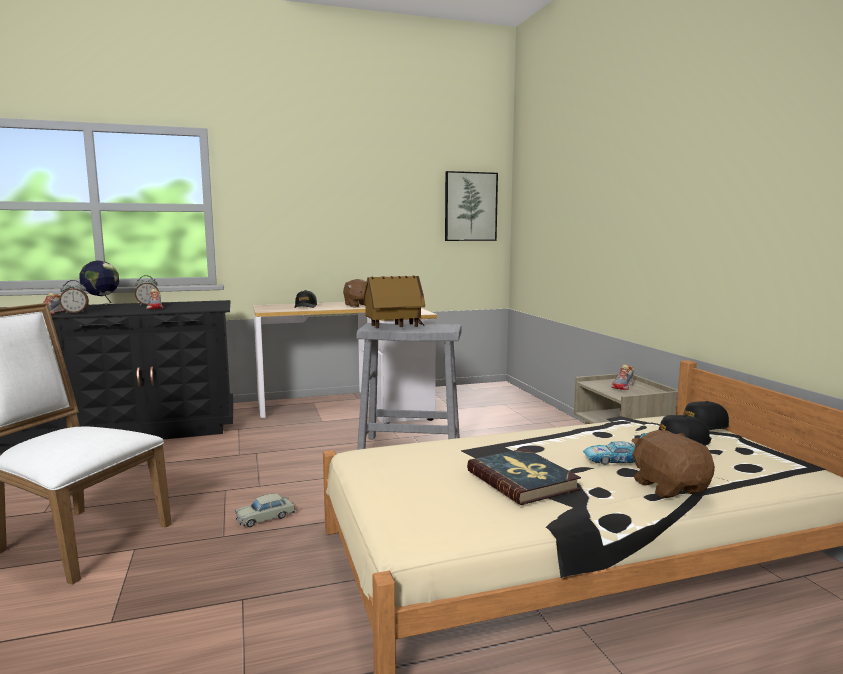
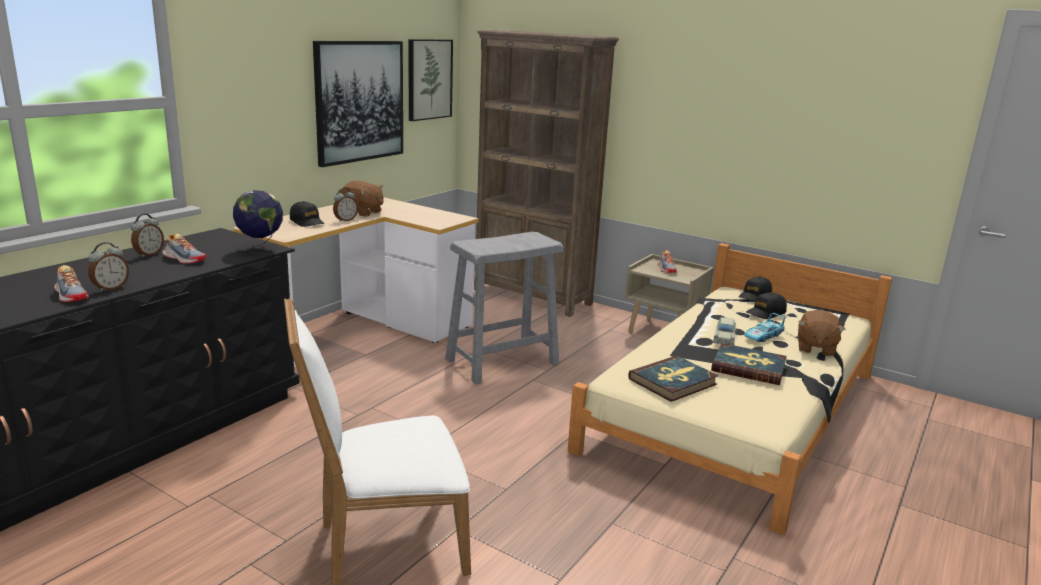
camera: 40 degrees left, 10 degrees up
(102, 305) = (81, 266): globe -> globe (260, 249)
(265, 518) = (507, 462): beige toy car -> beige toy car (724, 338)
(332, 307) = (345, 220): none -> alarm clock
(388, 220) = (359, 101): none -> picture
(394, 327) = (496, 245): toy house -> none
(407, 469) = (673, 382): none -> book
(533, 411) = (533, 297): none -> brown bookcase
(669, 487) = (815, 348): brown plush toy -> brown plush toy turned 105 degrees counterclockwise

